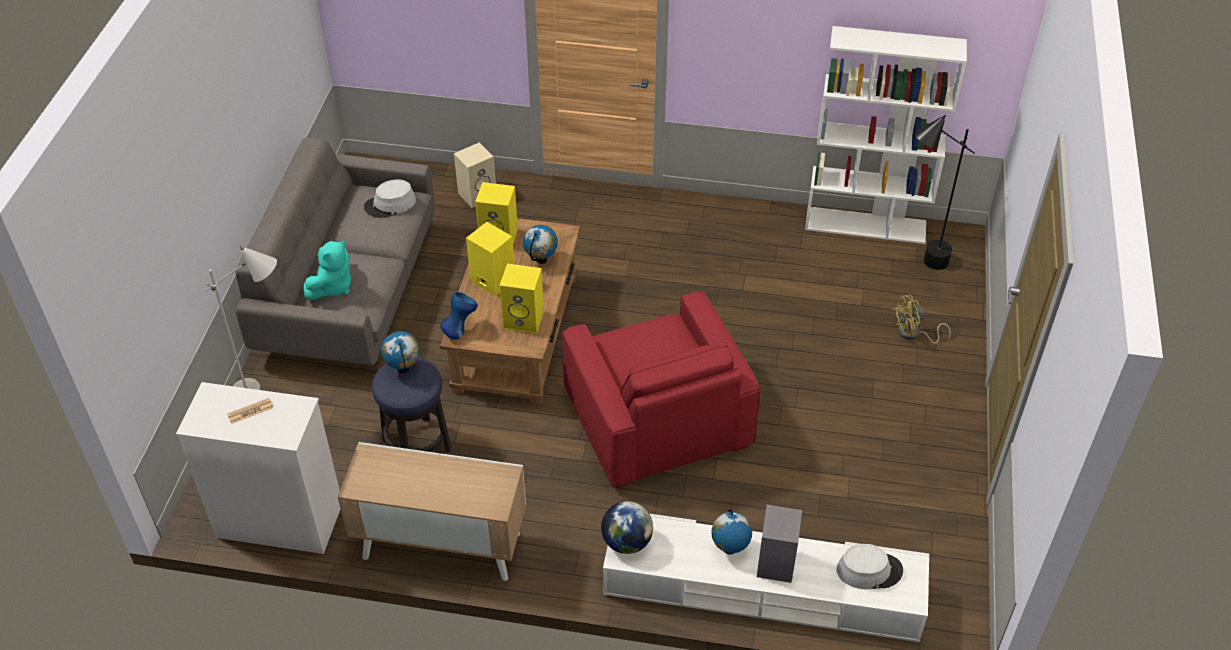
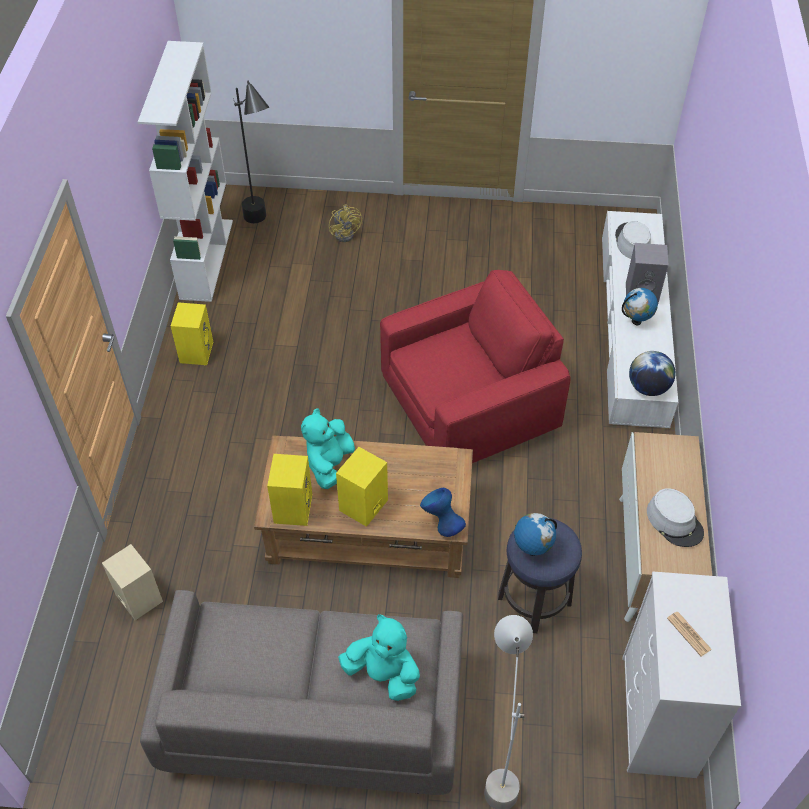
camera: 95 degrees left, 5 degrees up
(390, 204) = (232, 636): grey hat -> grey hat (675, 521)
(524, 319) = (419, 469): yellow speaker -> yellow speaker (196, 351)
(541, 260) = (329, 464): globe -> turquoise plush toy

